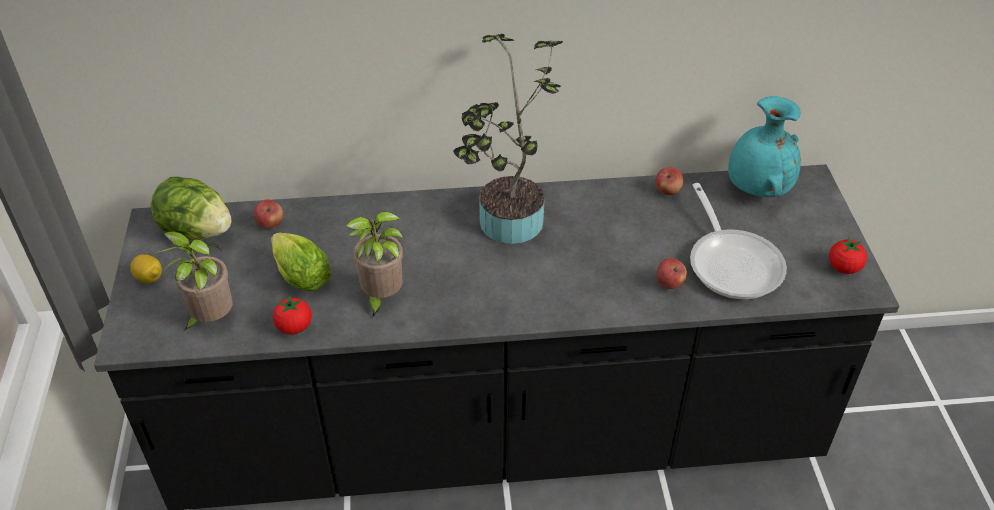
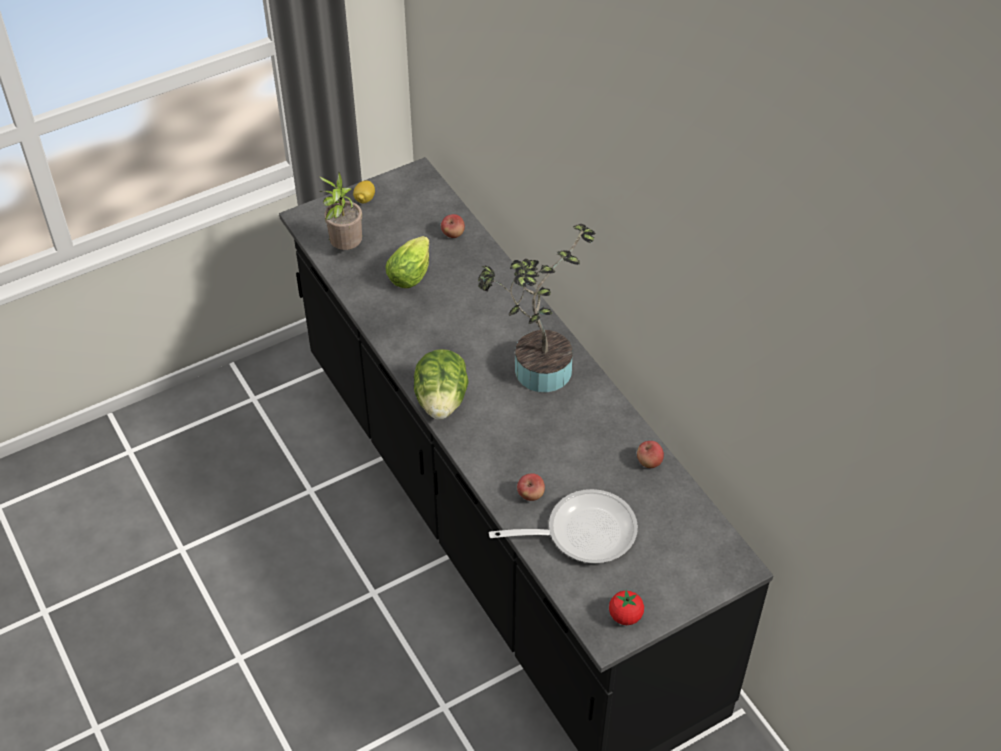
camera: 65 degrees right, 5 degrees up
(197, 231) = (422, 200): lettuce -> lettuce (441, 400)
(294, 327) = (361, 292): tomato -> none
(381, 298) = (414, 326): potted plant -> none
(732, 263) = (582, 532): frying pan -> frying pan turned 150 degrees counterclockwise
(757, 188) = (697, 527): turquoise vase -> none

